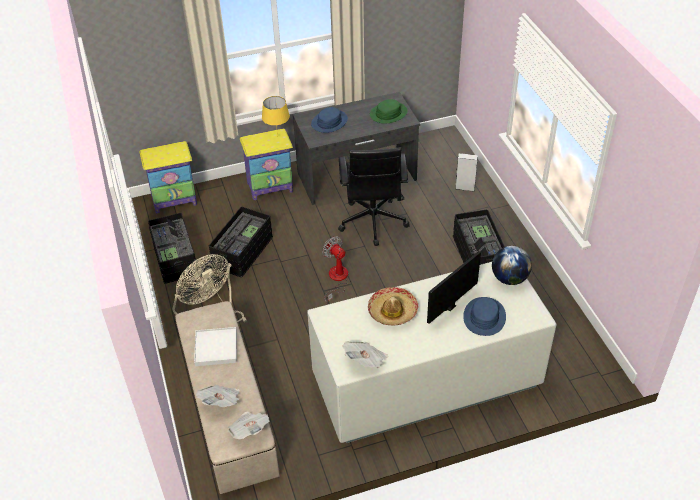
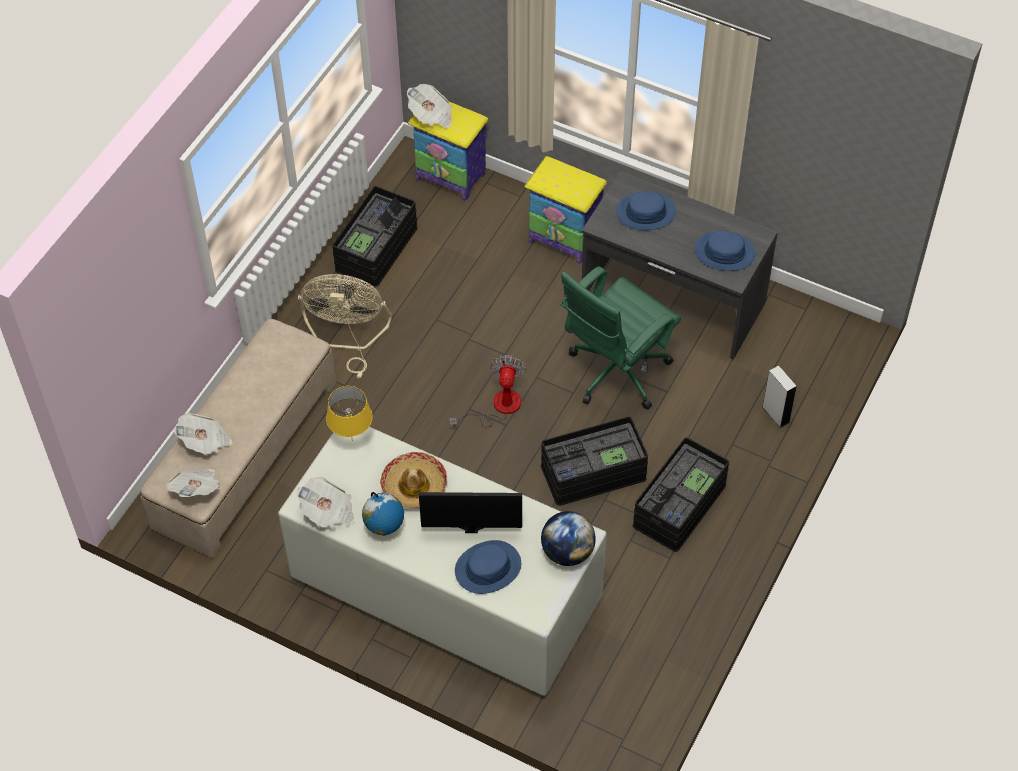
camera: 45 degrees right, 10 degrees up
(154, 158) = (431, 116): none -> newspaper
(216, 348) = (260, 384): white tray -> none
(243, 251) = (447, 296): black storage box -> black storage box (593, 473)
(277, 136) = (584, 186): yellow table lamp -> yellow table lamp (352, 440)
(373, 224) = (615, 374): black office chair -> green office chair
(388, 113) = (724, 252): green hat -> blue hat
(407, 344) = (384, 530): none -> globe

